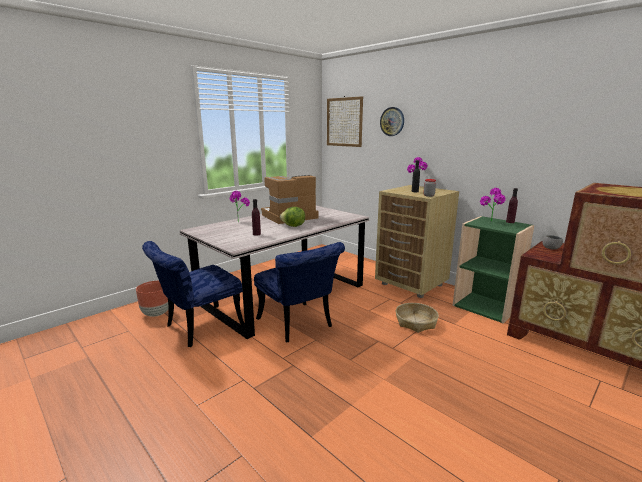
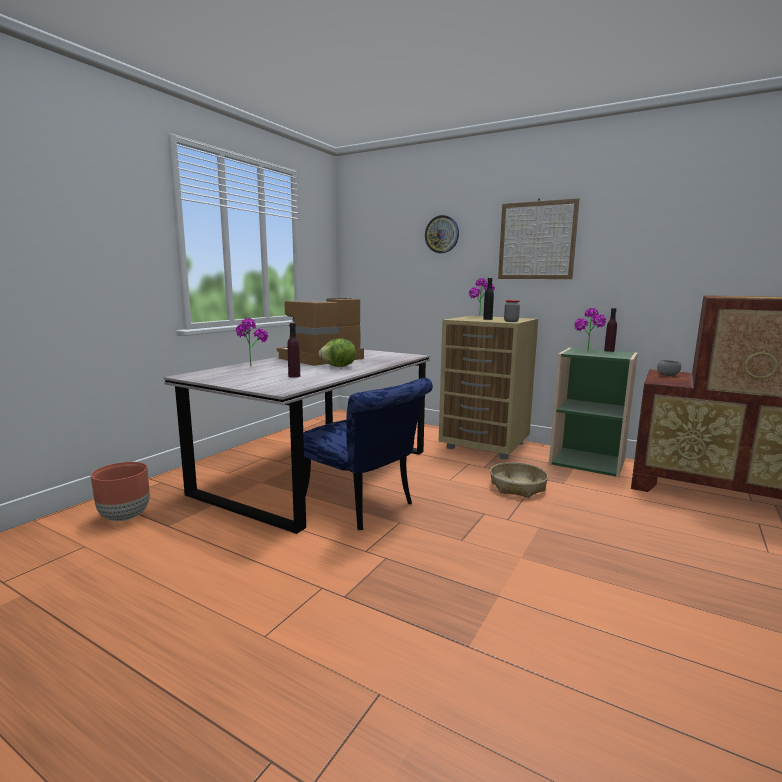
camera: 15 degrees left, 5 degrees down
(198, 328) = (209, 528): blue chair -> none
(344, 121) = (371, 236): picture -> picture (537, 239)

